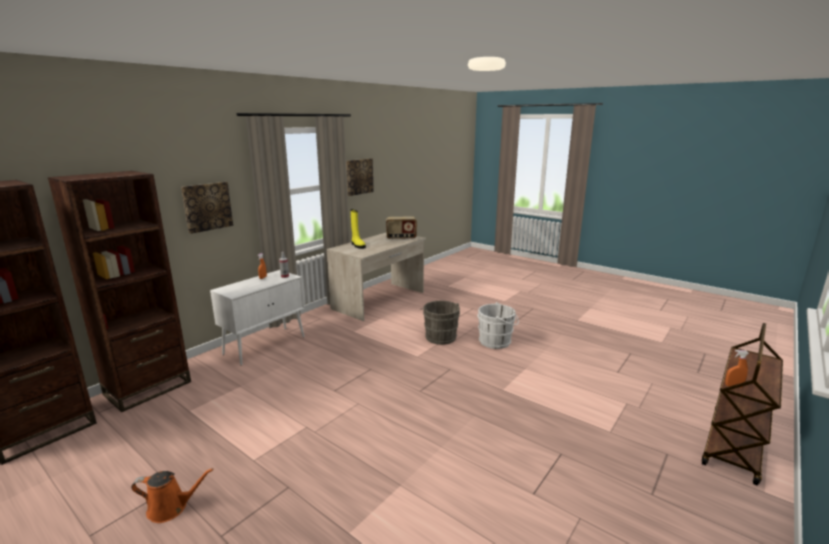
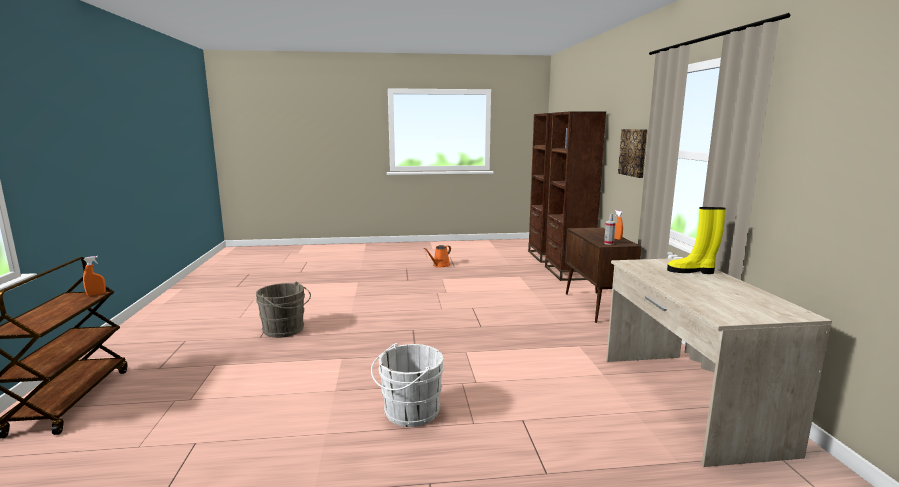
camera: 135 degrees right, 5 degrees down
(265, 345) = (596, 307): white cabinet -> brown cabinet
(359, 176) = (818, 156): picture -> none
(401, 238) = (729, 306): radio -> none
(440, 336) = (487, 384): grey bucket -> grey bucket (285, 330)

